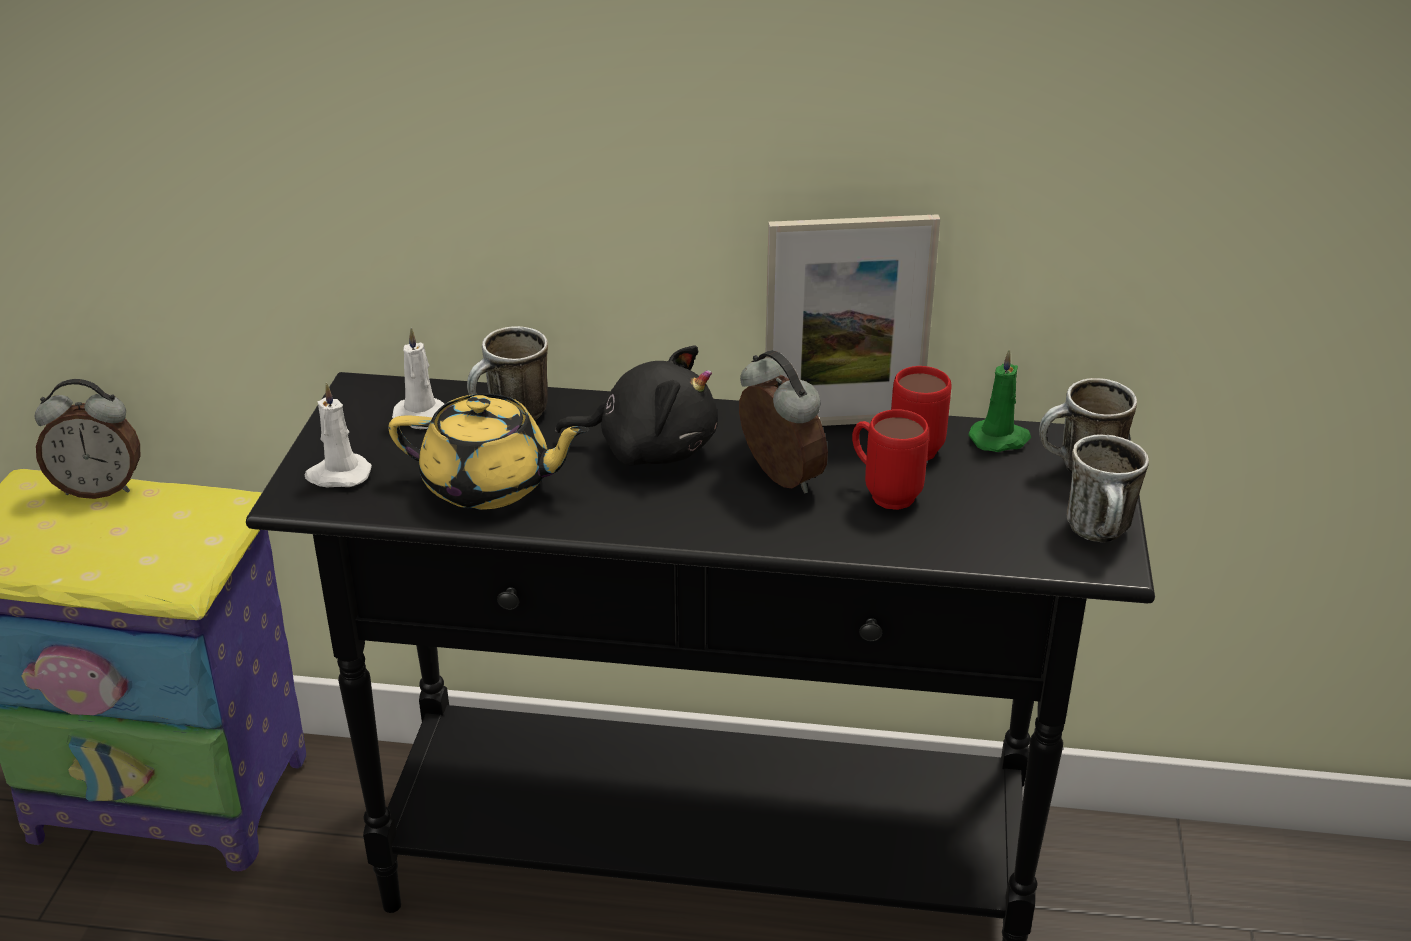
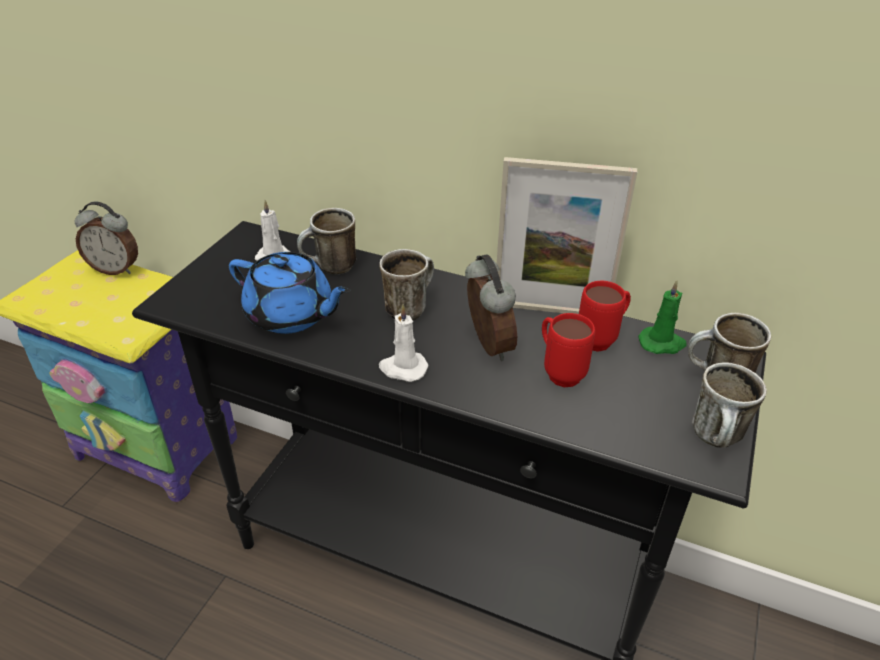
camera: 15 degrees right, 5 degrees up
(338, 475) = (201, 291): white candle -> white candle (402, 368)
(489, 485) = (291, 315): yellow teapot -> blue teapot
(650, 448) = (409, 307): black plush toy -> mug

